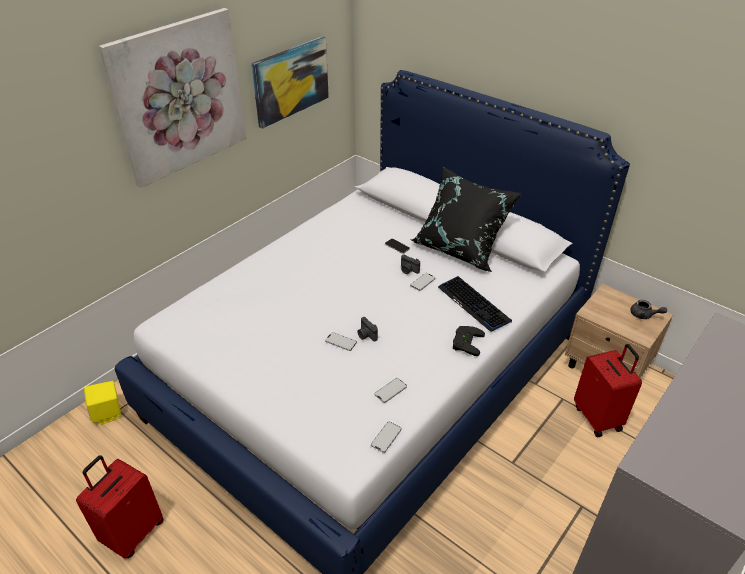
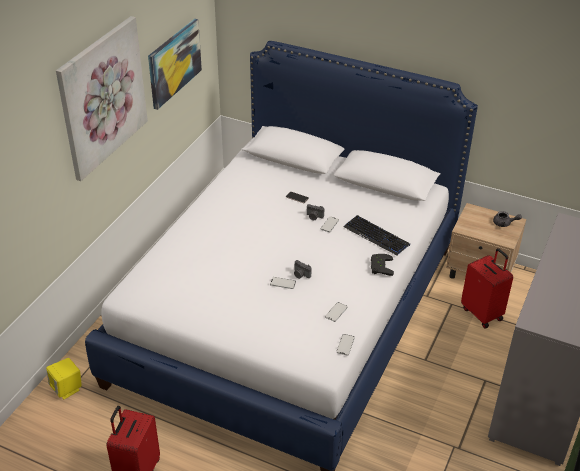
camera: 15 degrees left, 0 degrees up
(461, 248) = (350, 191): black pillow -> none

